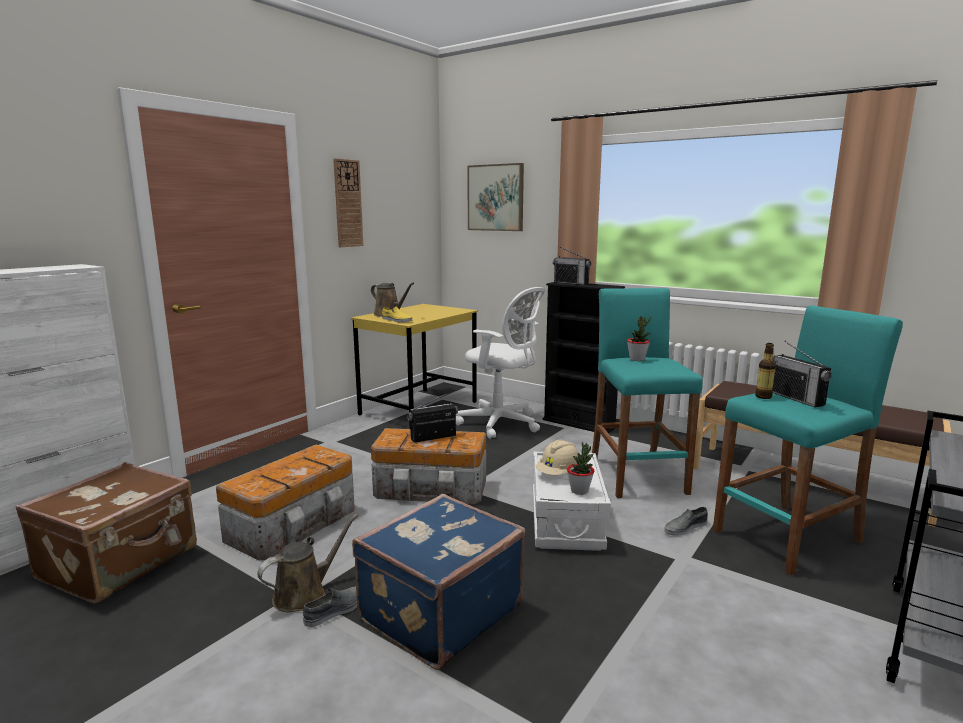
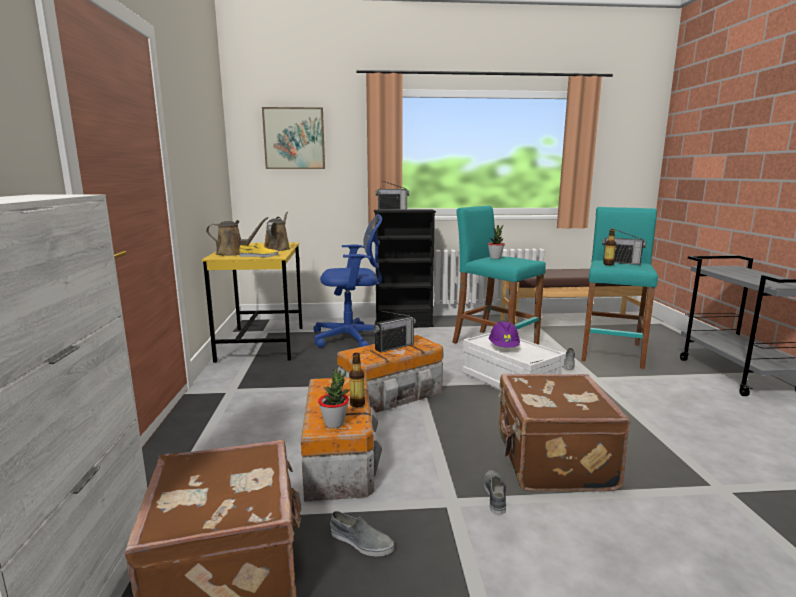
camera: 40 degrees left, 0 degrees up
(199, 587) = (361, 542): none -> grey shoe
(295, 475) = (357, 404): none -> bottle
(304, 594) = (453, 498): brown watering can -> brown watering can (278, 248)
(348, 203) = (187, 136): wall clock -> none
(433, 437) = (394, 347): radio -> radio turned 150 degrees counterclockwise
(438, 612) = (551, 461): blue suitcase -> brown suitcase
(501, 424) = (352, 338): white office chair -> blue office chair
(559, 474) = (504, 347): beige hard hat -> purple hard hat
(579, 491) = (535, 352): potted plant -> potted plant (334, 423)

